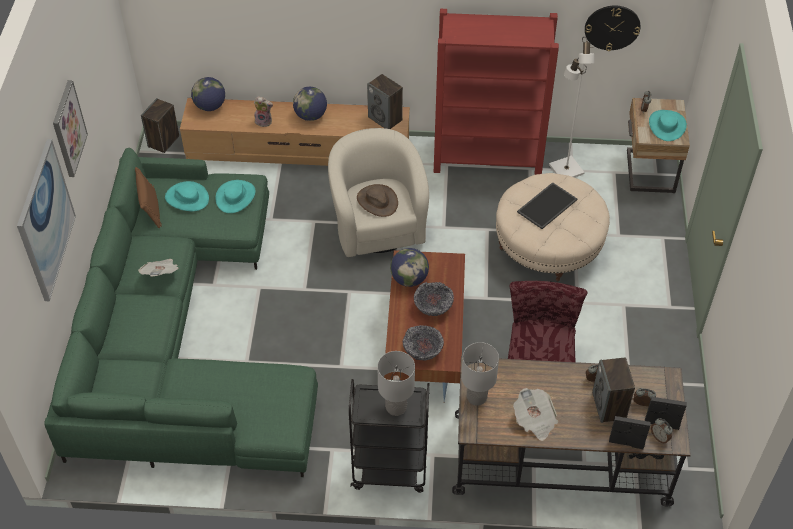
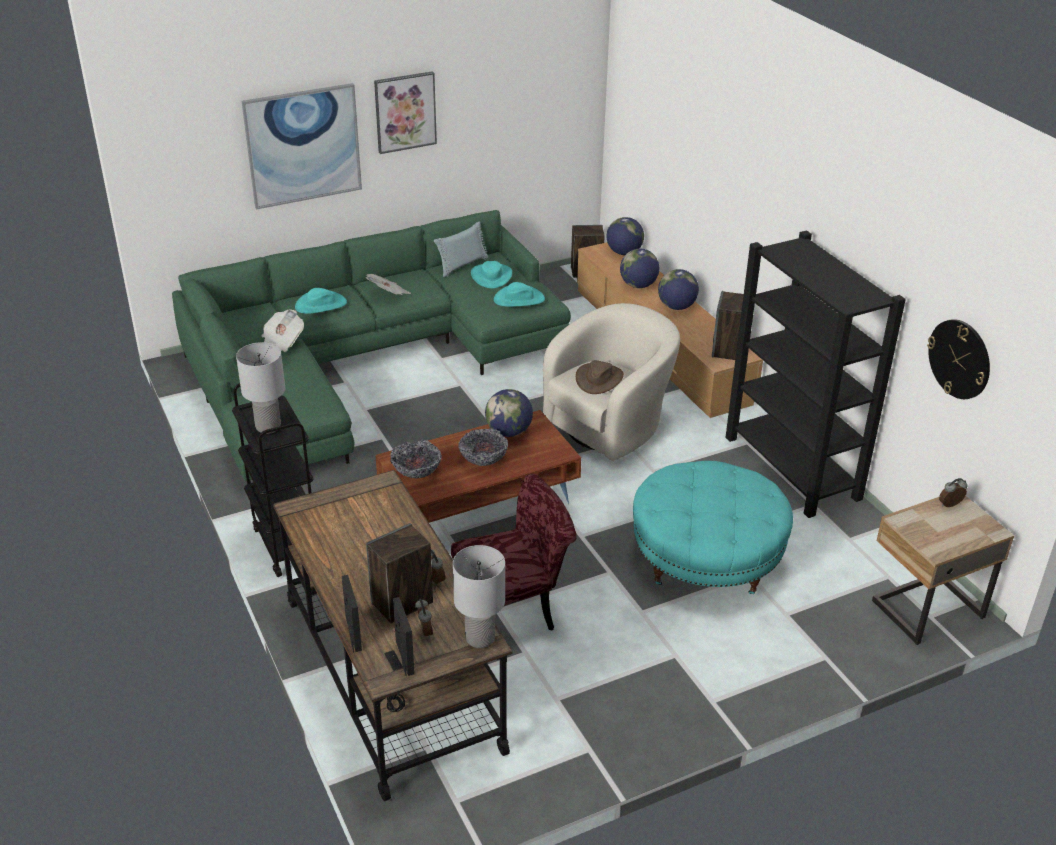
camera: 60 degrees right, 15 degrees down
(150, 209) = (462, 265): brown pillow -> blue pillow
(264, 121) = (638, 285): plush toy -> globe
(477, 398) = (342, 498): grey table lamp -> grey table lamp (480, 640)
(487, 157) = (792, 468): red bookcase -> black bookcase
(534, 420) = (339, 549): newspaper -> newspaper (281, 342)
(546, 205) = (712, 490): tray -> none
(548, 246) = (706, 559): beige ottoman -> turquoise ottoman
(566, 169) = (845, 534): white floor lamp -> none
(660, 437) = (381, 662): alarm clock -> none
(667, 125) = (945, 533): turquoise hat -> turquoise hat (321, 305)

